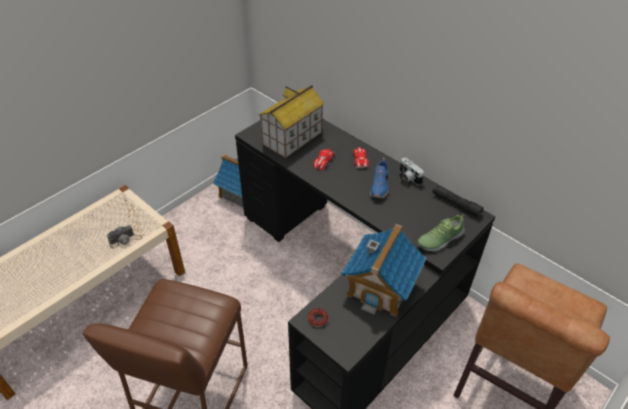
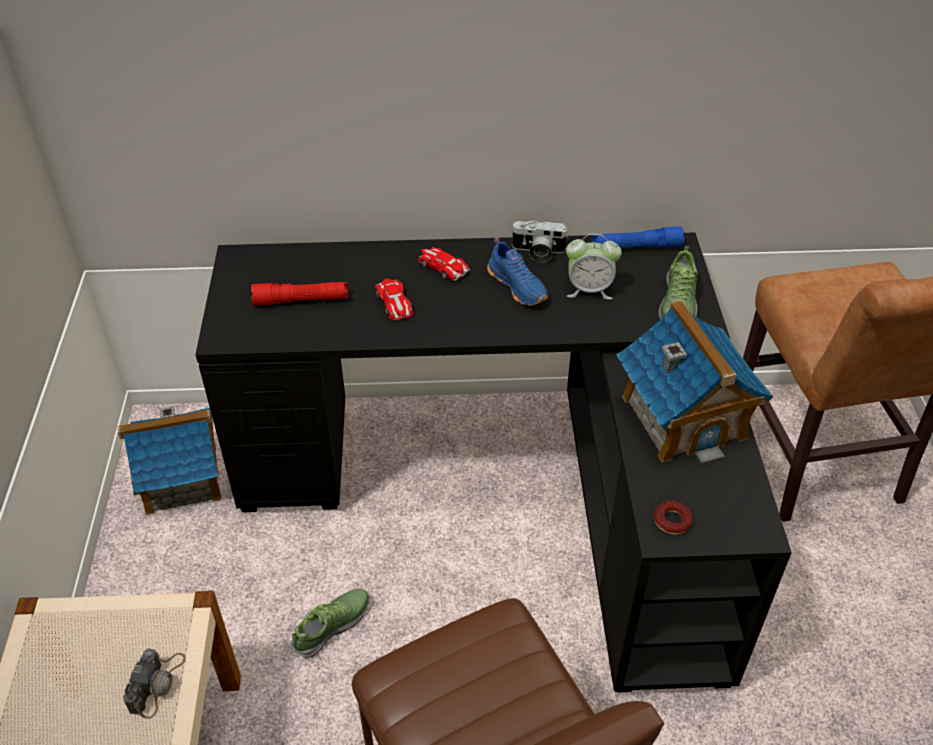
camera: 45 degrees left, 0 degrees up
(229, 281) = (332, 626): none -> shoe
(292, 138) = (301, 300): toy house -> red flashlight
(408, 207) = (589, 289): none -> alarm clock
(455, 204) = (636, 247): black flashlight -> blue flashlight

